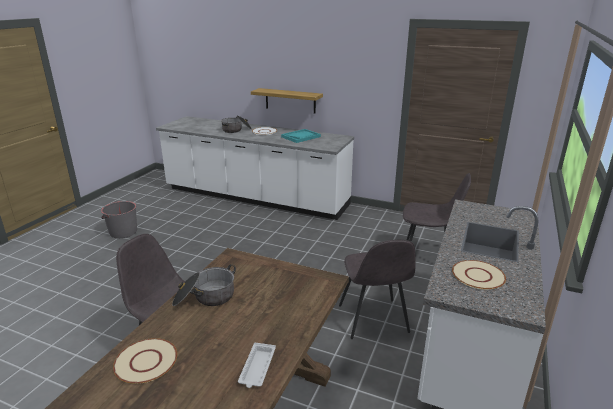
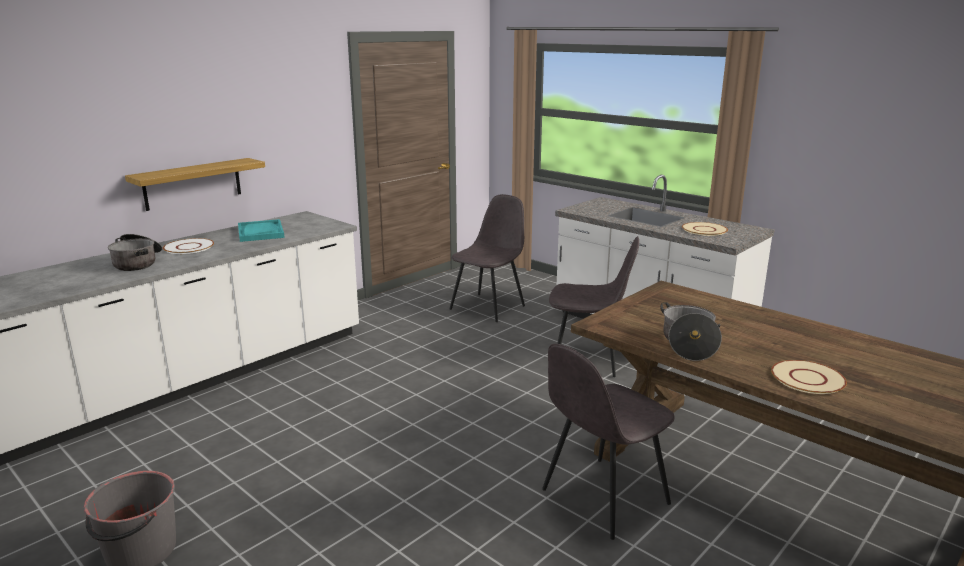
camera: 70 degrees left, 5 degrees down
(257, 368) = (809, 331): white tray -> none

